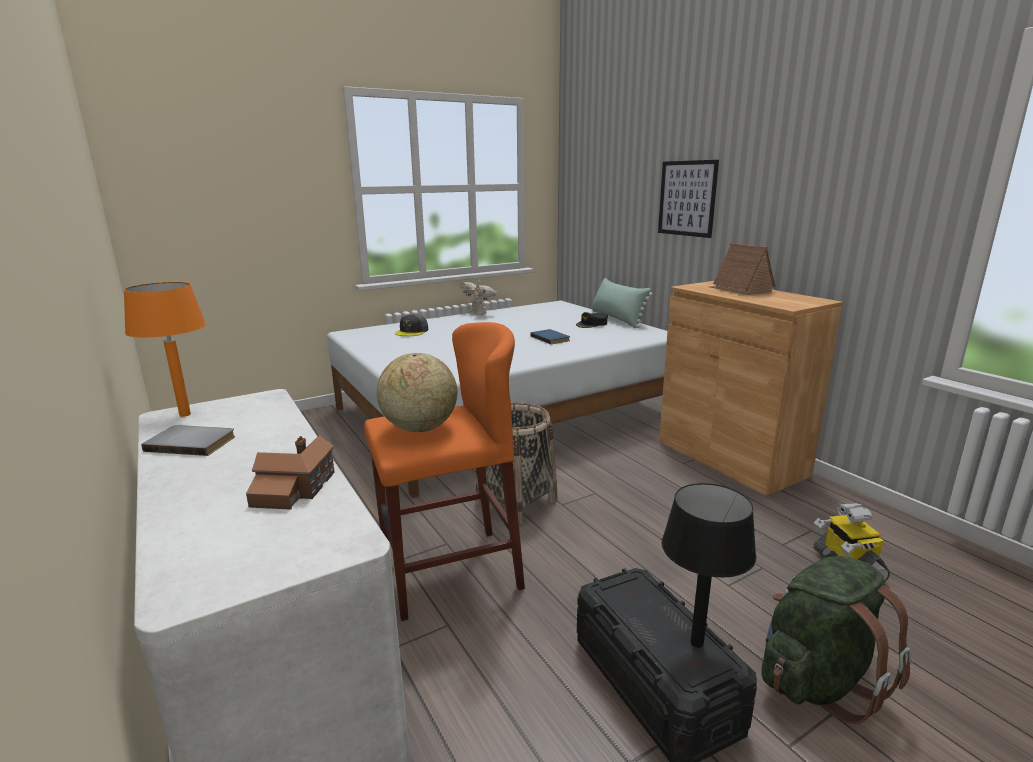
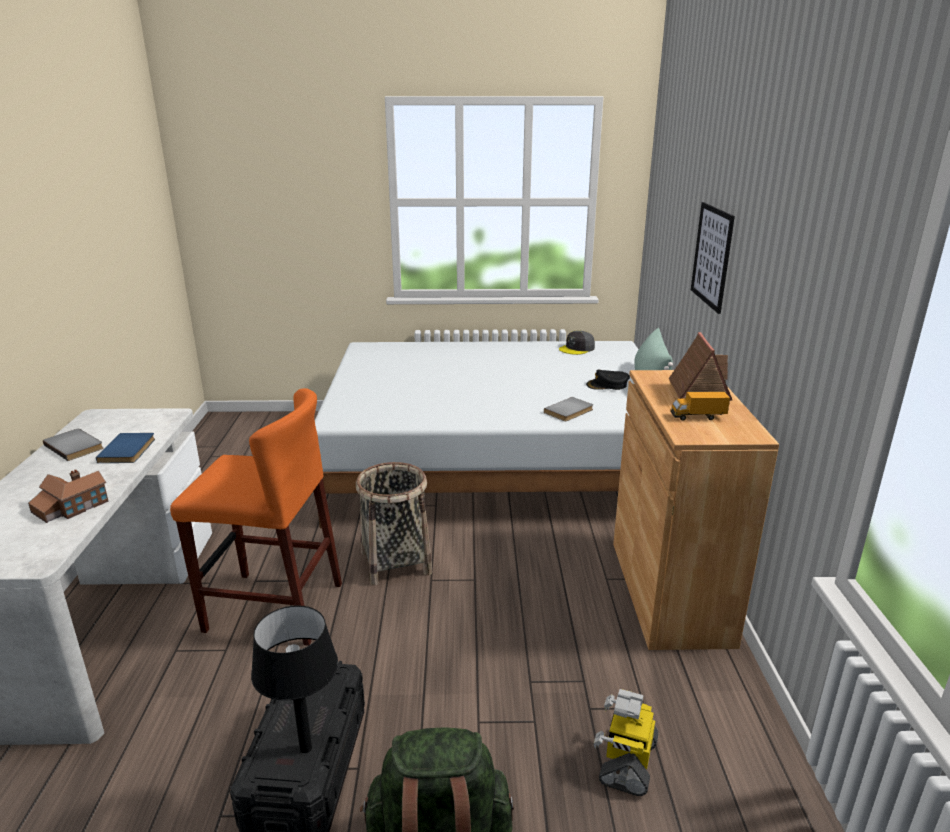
camera: 30 degrees right, 5 degrees up
(185, 414) = (104, 418): orange table lamp -> none
(412, 331) = (417, 356): grey cap -> grey cap (577, 349)
(419, 428) = (234, 476): globe -> none
(478, 313) = (513, 344): toy robot -> none
(551, 338) = (533, 395): blue book -> blue book (129, 450)
(595, 342) = (570, 411): none -> grey book
(771, 298) = (697, 417): none -> toy truck

